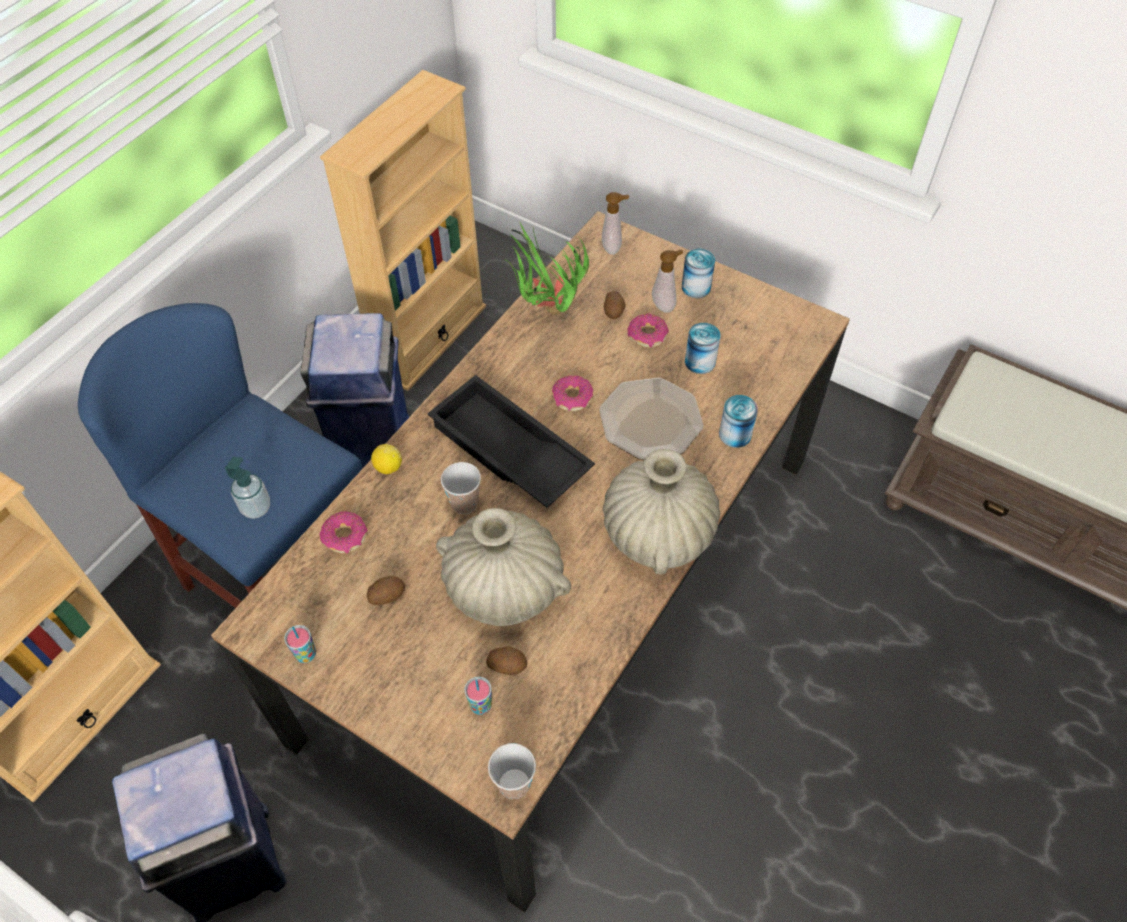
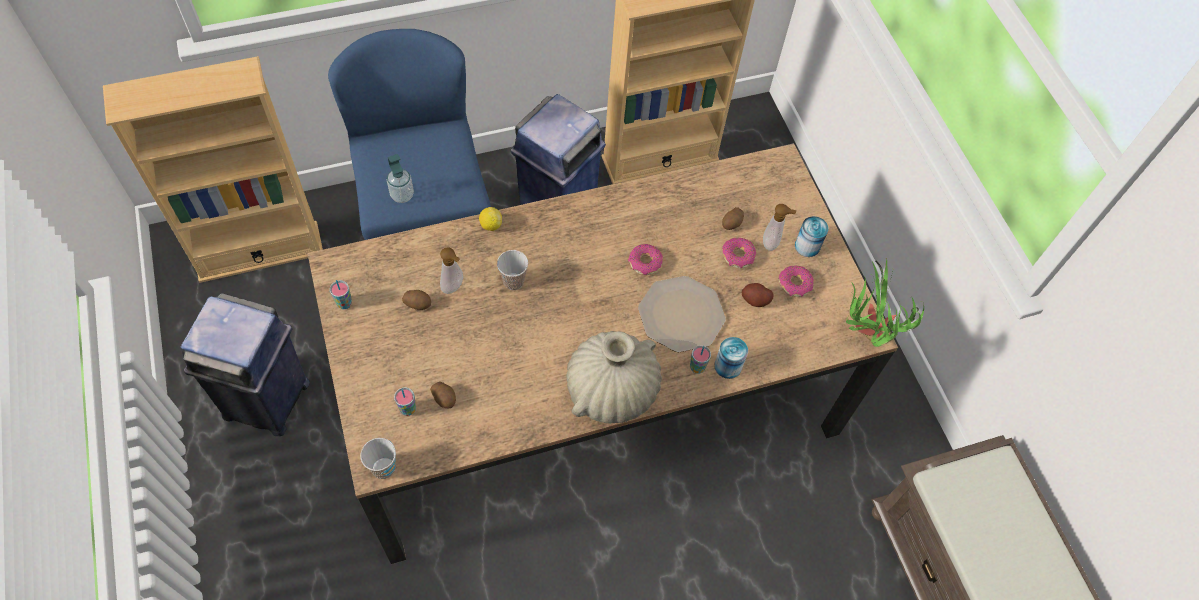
camera: 35 degrees right, 5 degrees up
(345, 537) = (427, 250): donut -> donut (794, 284)
(504, 588) = (486, 351): beige vase -> none
(507, 451) = (570, 268): black tray -> none
(546, 314) = (684, 194): potted plant -> potted plant (863, 335)
(613, 248) = (777, 178): soap dispenser -> soap dispenser (454, 287)
(700, 362) = (755, 300): can -> potato
(711, 455) = (697, 367): none -> cup

